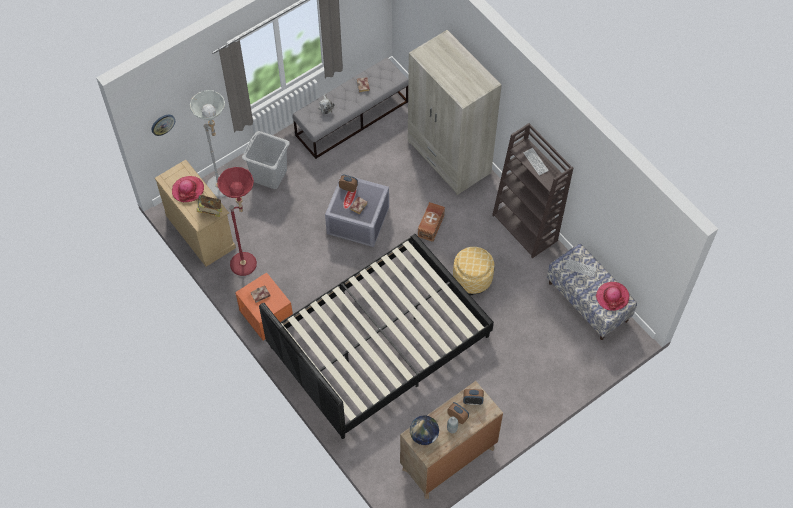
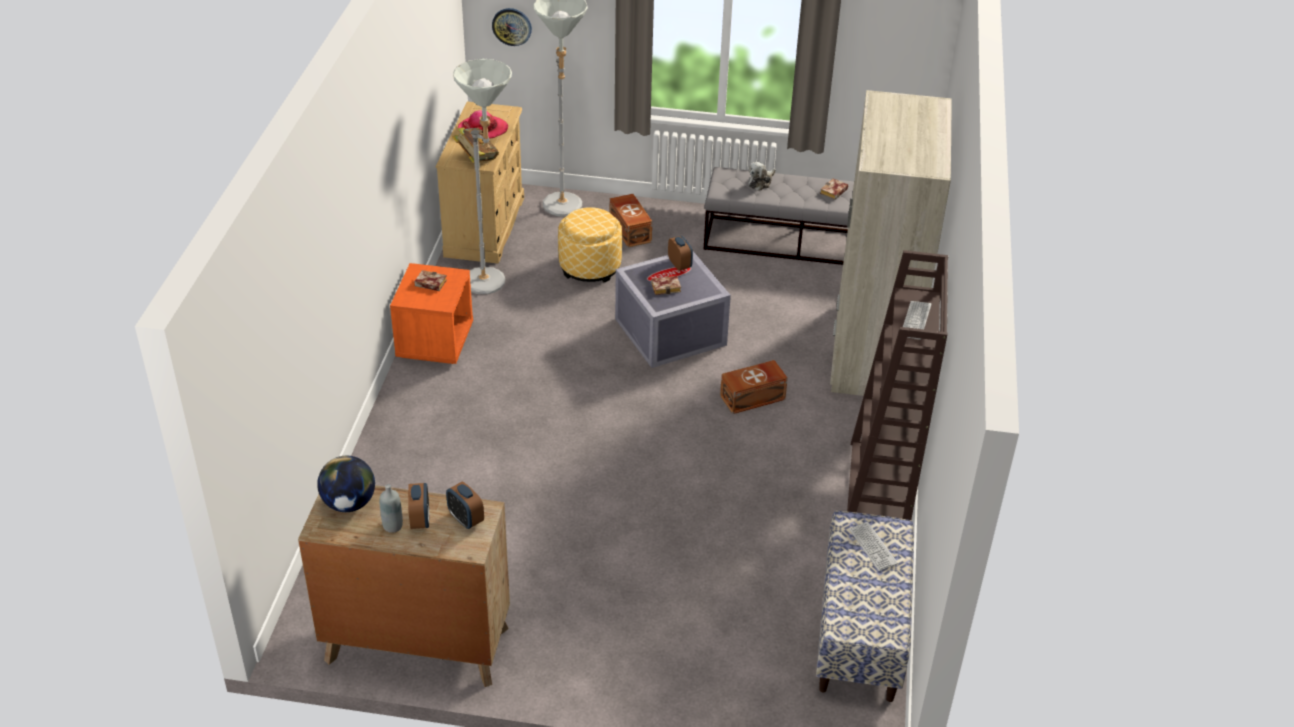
camera: 45 degrees right, 20 degrees down
(249, 263) = (491, 285): red floor lamp -> grey floor lamp
(269, 175) = (630, 230): grey laundry basket -> brown storage box
(379, 341) = (520, 458): black bed -> none
(472, 278) = (730, 485): ottoman -> ottoman (590, 266)
(612, 297) = (877, 614): hat -> none

